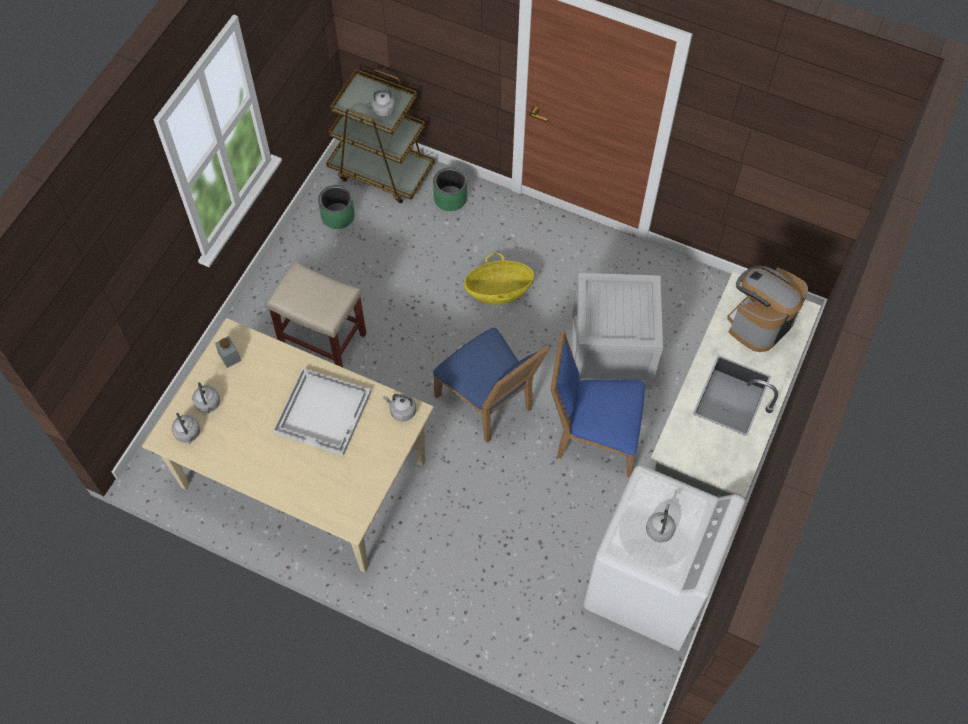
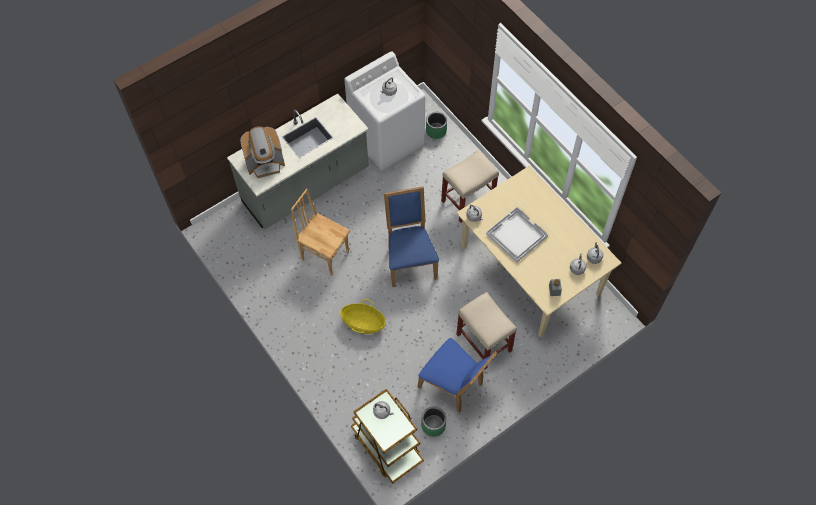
camera: 150 degrees left, 0 degrees up
(450, 198) = (354, 401): green planter -> green planter (436, 131)
(455, 543) = (468, 200): none -> beige stool
(592, 436) = (366, 218): blue chair -> blue chair (454, 386)
(611, 354) = (325, 255): crate -> brown chair

